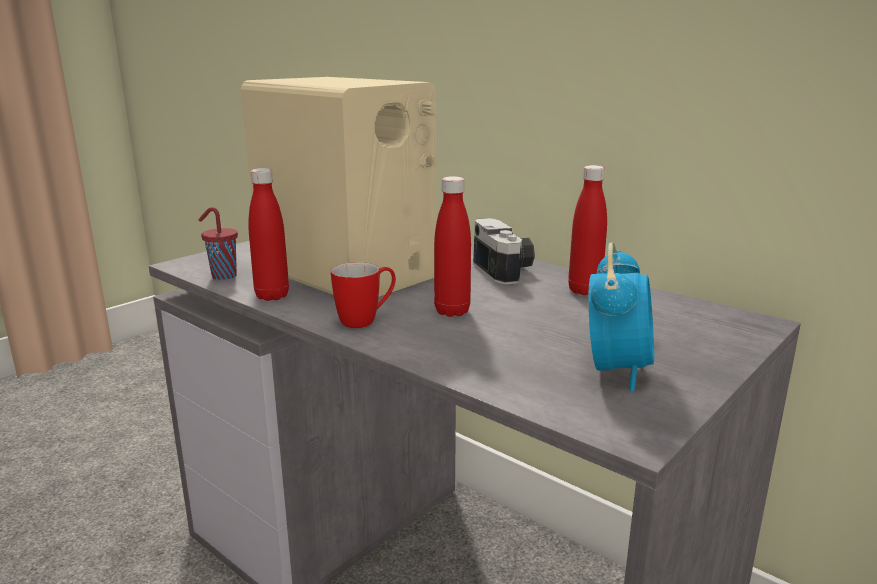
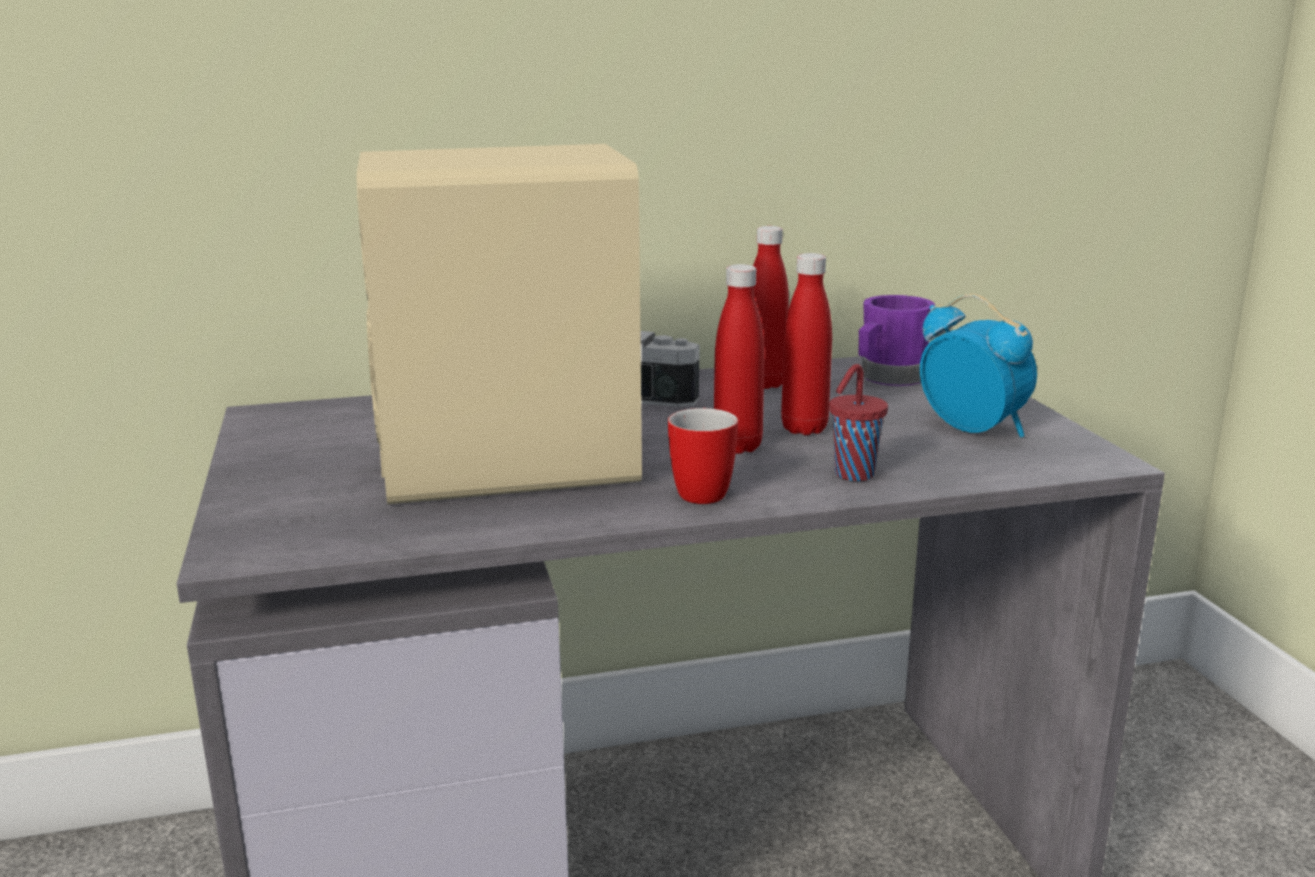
camera: 55 degrees left, 0 degrees up
(222, 276) = (365, 536): red cup -> red cup (852, 475)
(272, 296) = (522, 521): red bottle -> red bottle (804, 429)
(677, 319) = (888, 378): none -> purple mug

